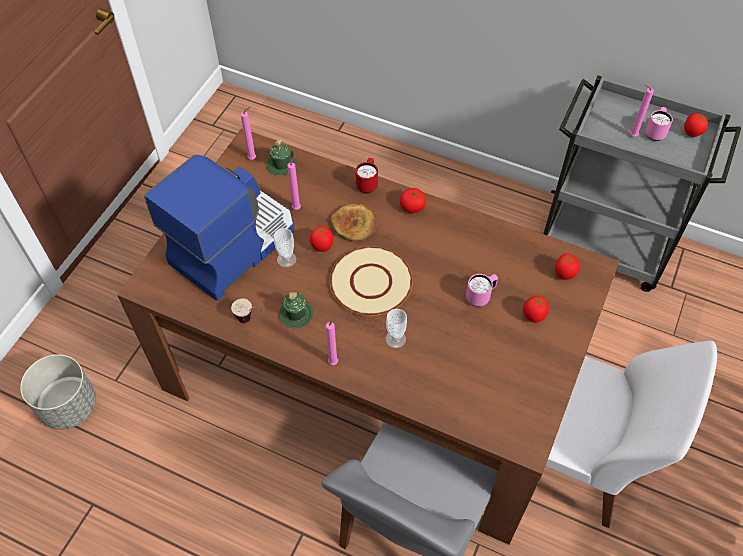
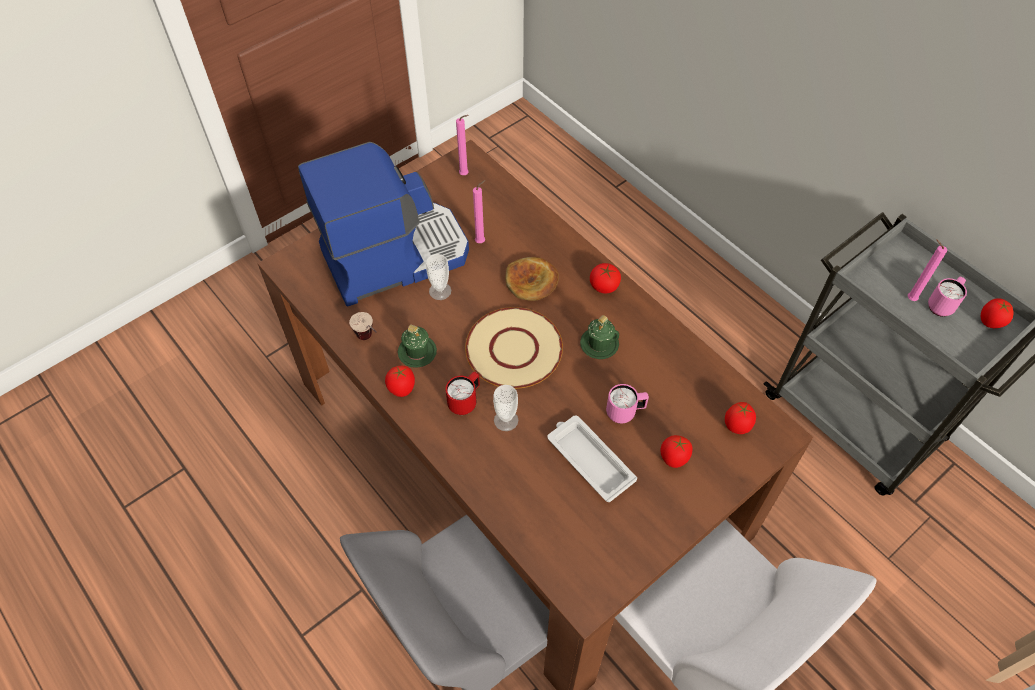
camera: 25 degrees right, 0 degrees up
(69, 405) = (212, 363): grey planter -> none
(281, 165) = (490, 191): green mug -> green mug (599, 344)
(322, 247) = (484, 292): tomato -> tomato (402, 390)
(335, 362) = (428, 418): pink candle -> none
(367, 184) = (569, 243): red mug -> red mug (465, 401)
(474, 342) = (589, 459): none -> white tray

